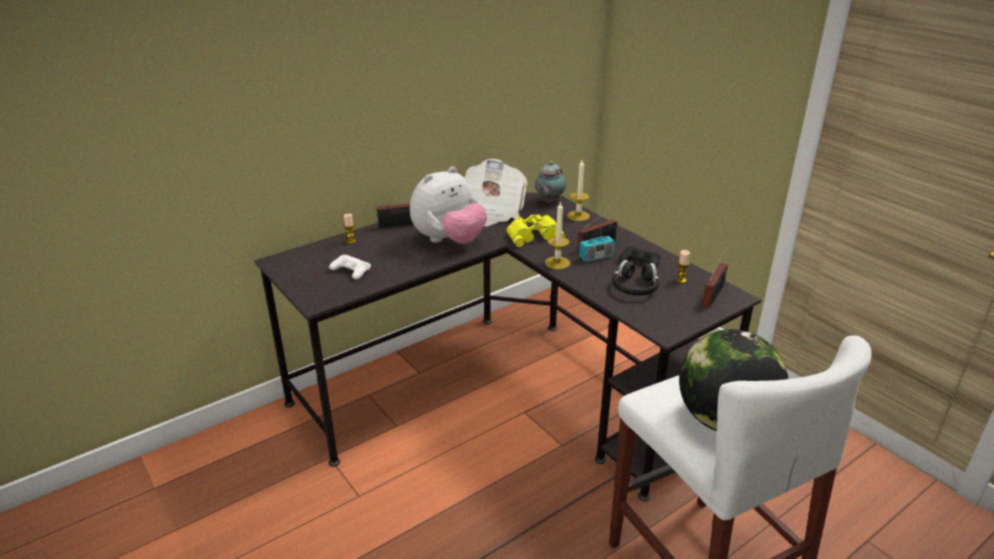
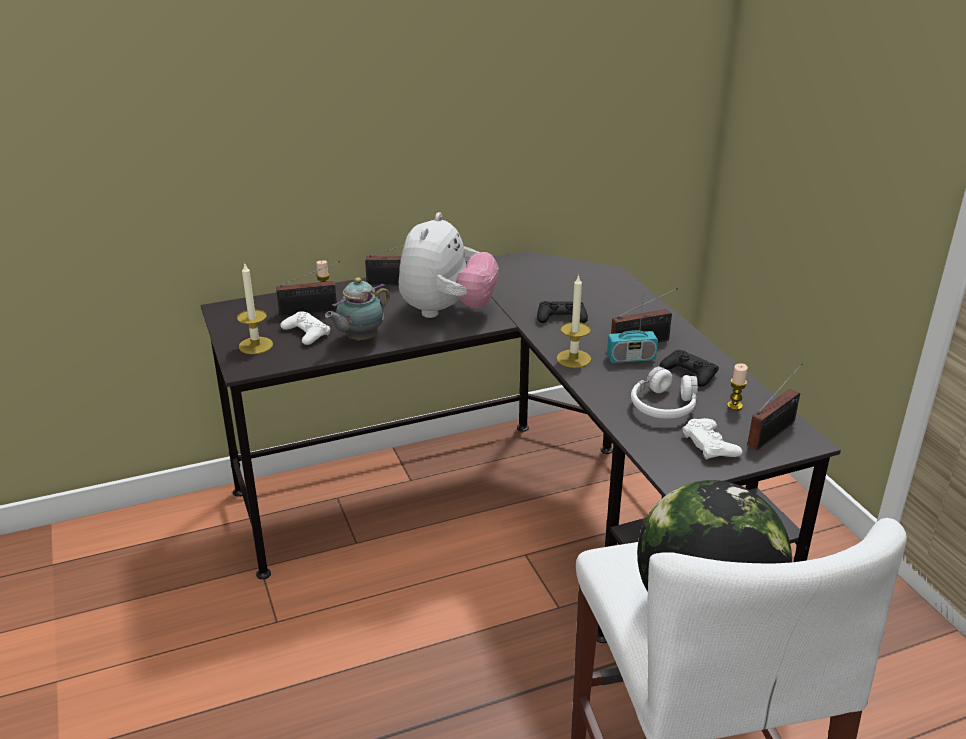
camera: 15 degrees right, 0 degrees up
(347, 254) = (311, 312): none -> radio
(449, 241) = (446, 311): plush toy -> plush toy turned 45 degrees counterclockwise
(492, 210) = (522, 279): newspaper -> none
(533, 234) = (561, 317): yellow binoculars -> black game controller
(548, 202) = (603, 277): teapot -> teapot (359, 339)
(578, 216) = (635, 300): candle -> candle (255, 345)
(635, 287) = (664, 406): black headphones -> white headphones
(678, 308) = (710, 444): none -> white game controller

